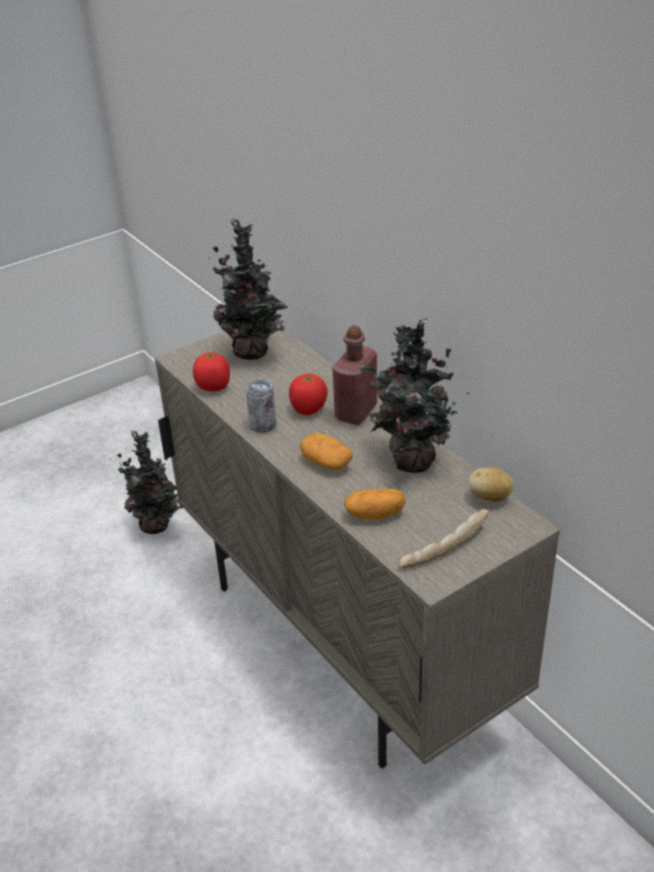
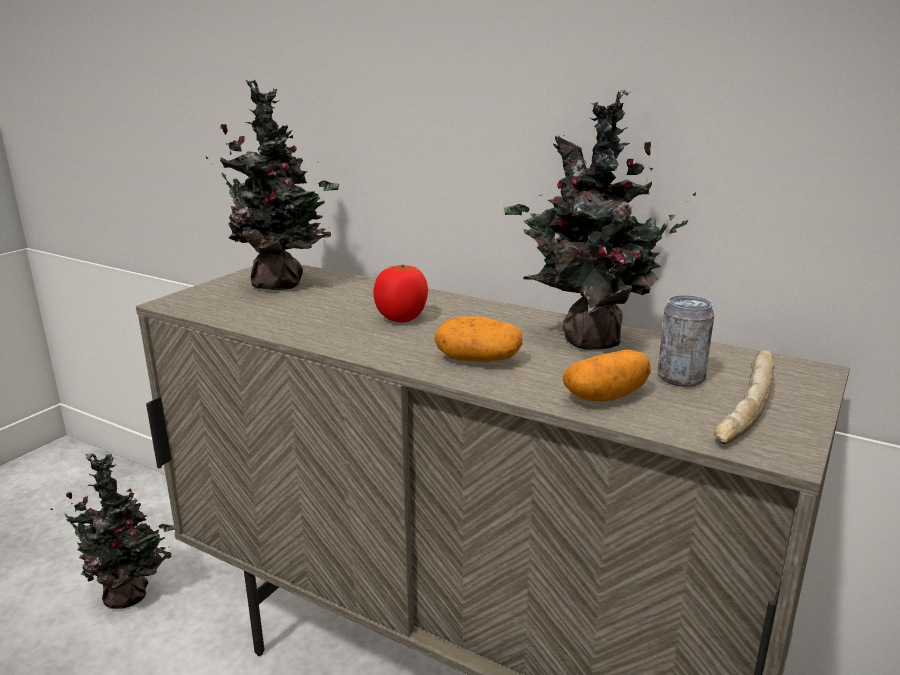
camera: 25 degrees left, 15 degrees down
(214, 387) = (247, 318): tomato -> none
(263, 425) = (350, 340): can -> can (680, 378)
(356, 412) = (467, 312): red bottle -> none
(489, 497) = (728, 355): potato -> none

